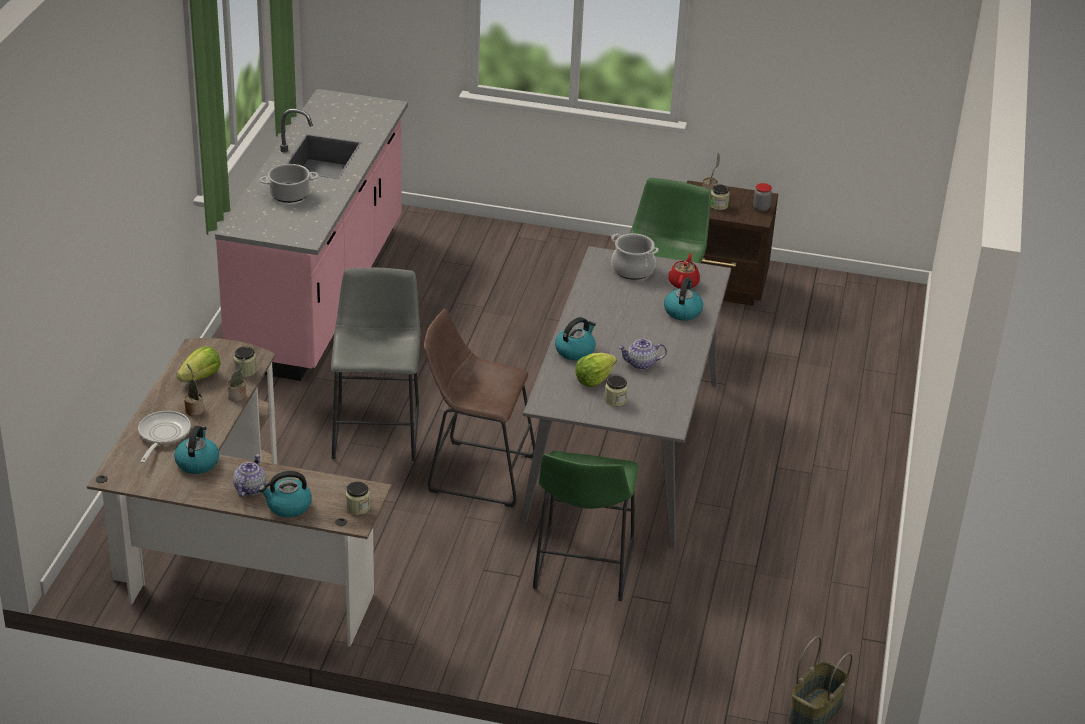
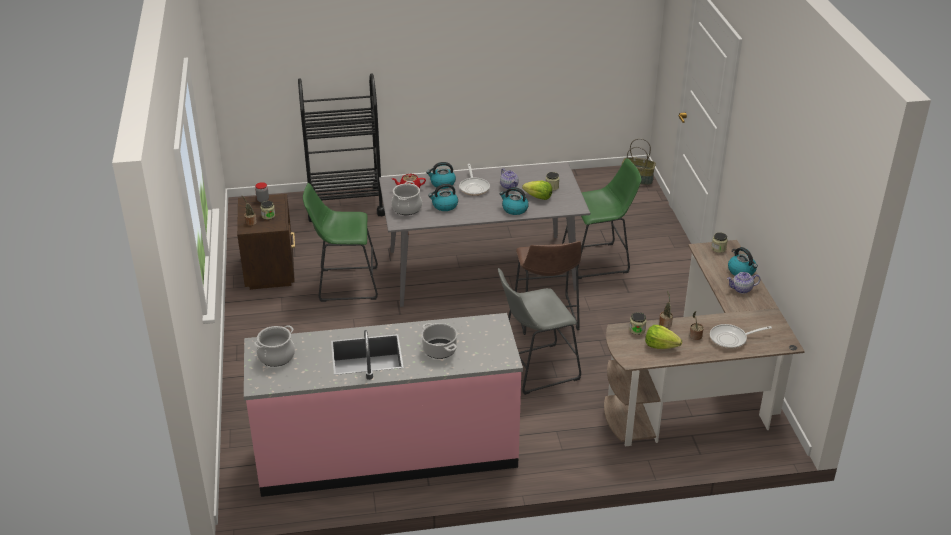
camera: 110 degrees left, 0 degrees up
(197, 462) = (740, 316): kettle -> kettle (444, 206)
(362, 111) = (276, 356): none -> cooking pot
(655, 334) = (474, 187): none -> frying pan
(866, 374) = (345, 203): none -> black cart

